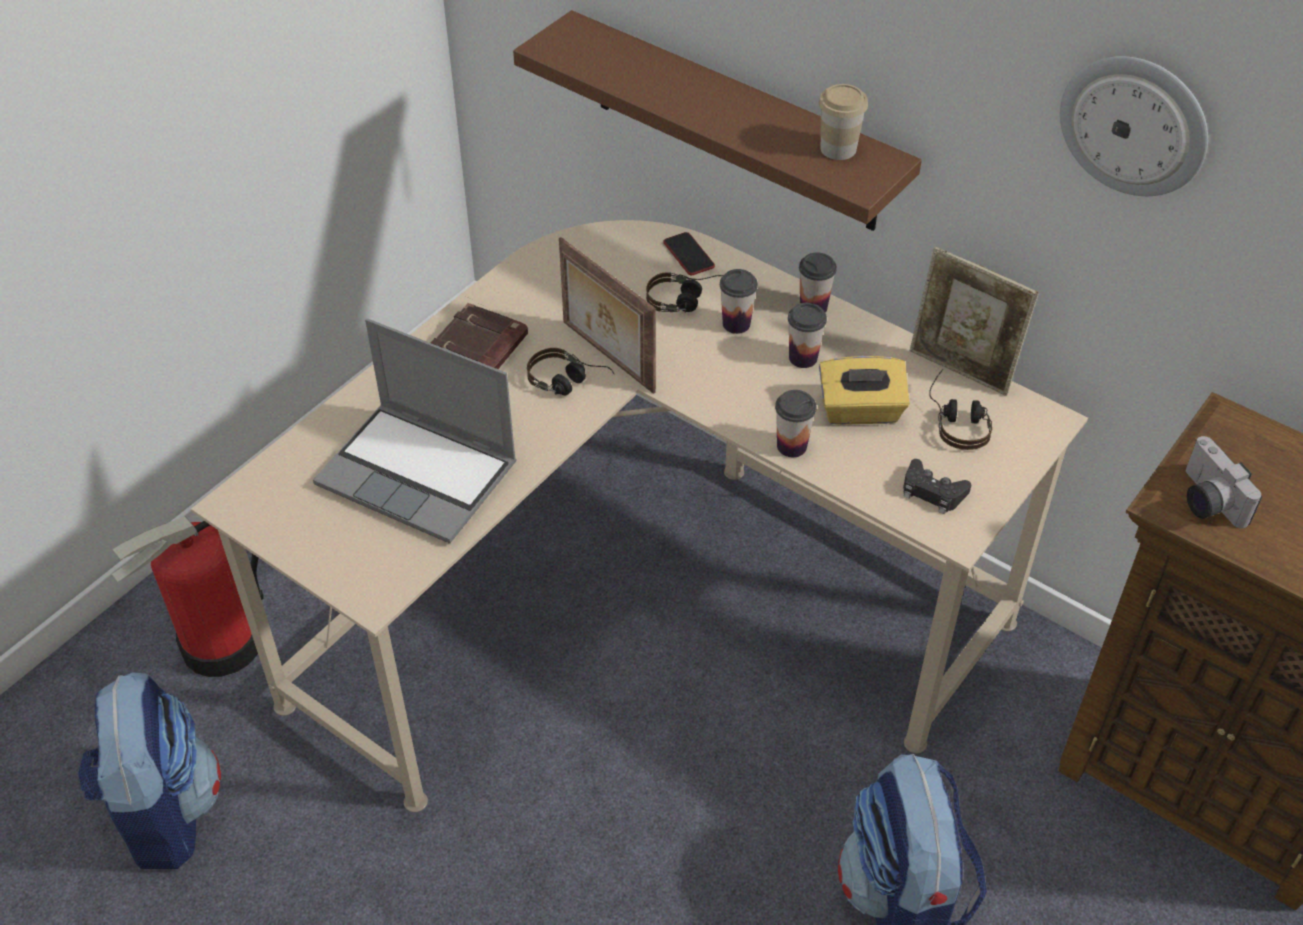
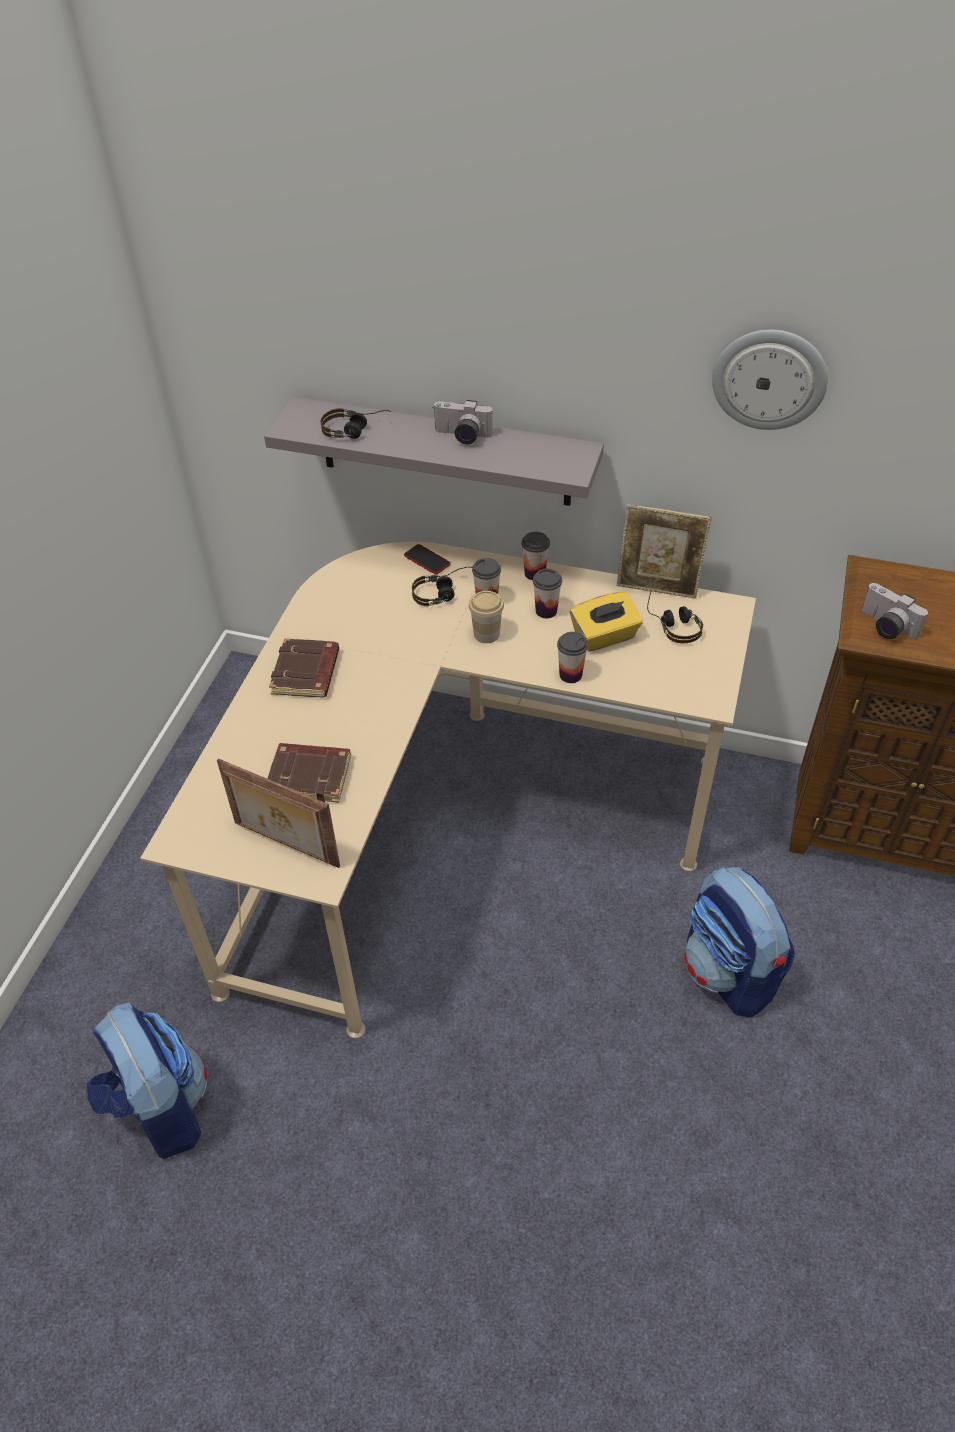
camera: 20 degrees left, 0 degrees up
(222, 645) = (147, 964): fire extinguisher -> none
(420, 474) = (310, 776): laptop -> brown book
(570, 383) = (388, 676): headphones -> headphones (356, 431)
(606, 357) = (405, 650): picture frame -> picture frame (285, 846)
(735, 123) = (445, 452): brown shelf -> grey shelf
(746, 107) = (462, 436): none -> camera
(838, 149) = (543, 450): cup -> cup (486, 634)
(932, 492) = (682, 678): black game controller -> none

